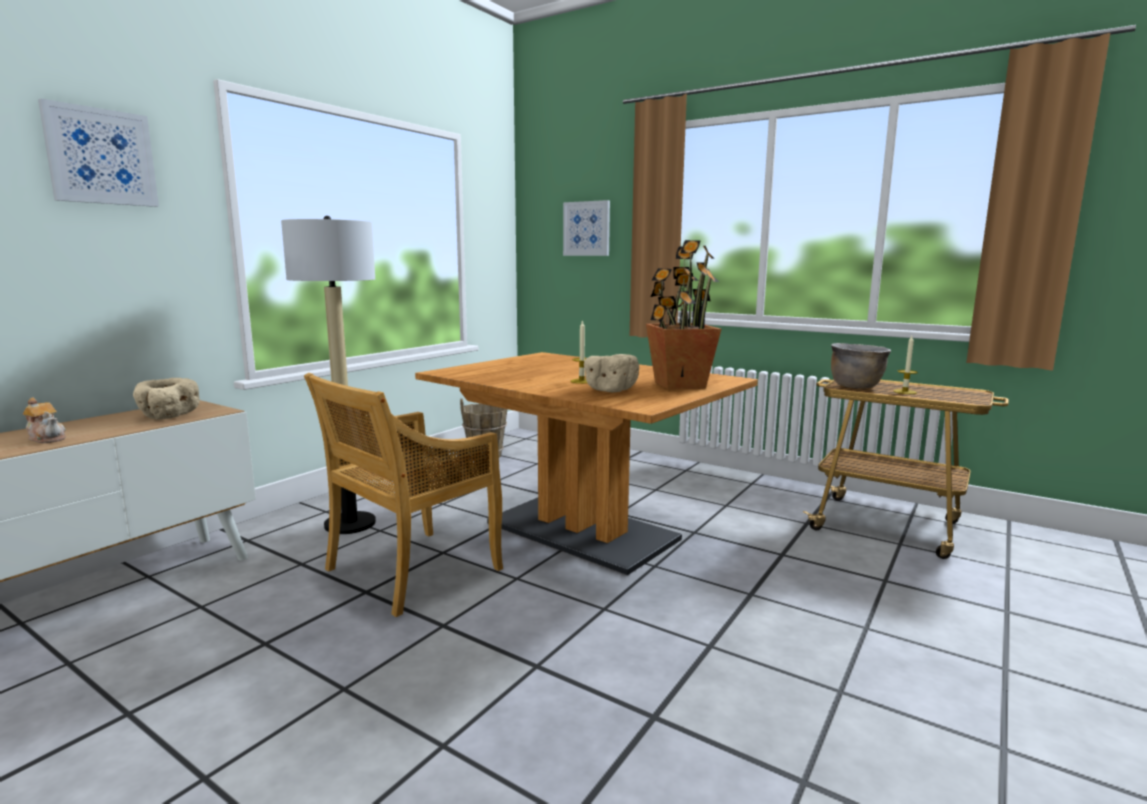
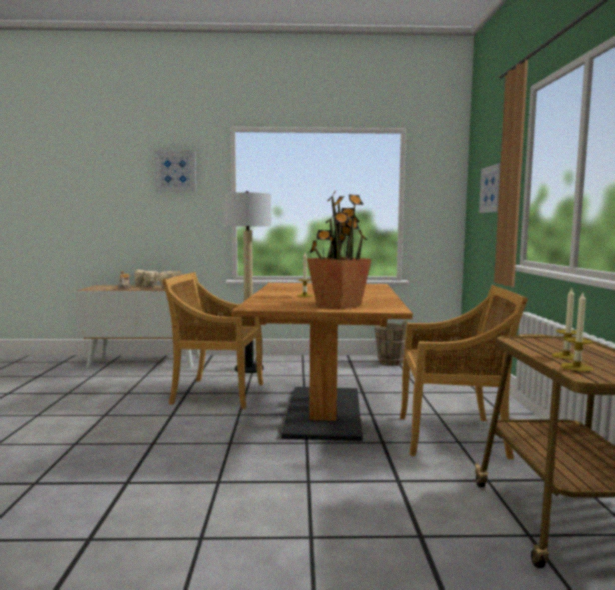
camera: 55 degrees right, 5 degrees down
(609, 390) = (288, 300): beige bowl -> beige bowl (146, 286)
(713, 502) = (453, 436): none -> beige chair
(856, 386) = (533, 342): brown cooking pot -> none
(947, 397) = (576, 367): none -> candle

